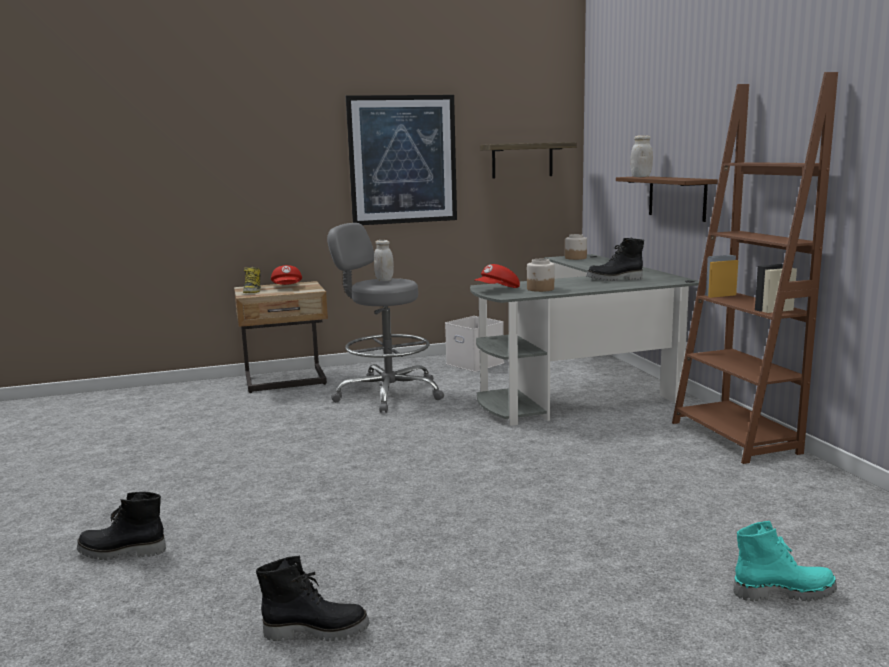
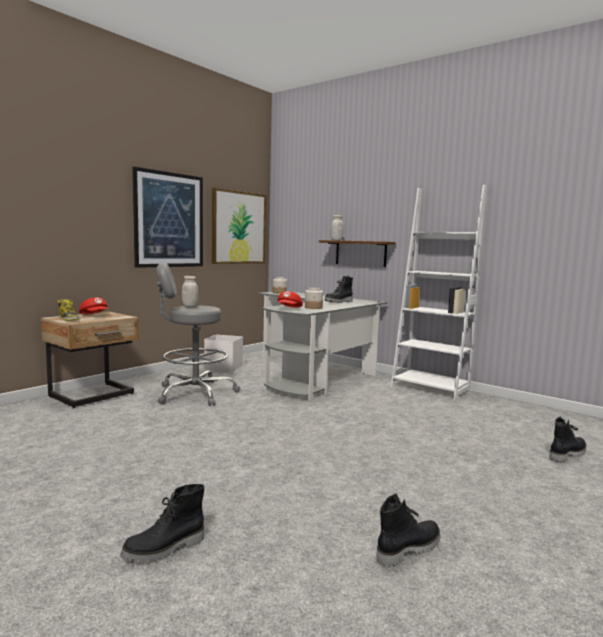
camera: 35 degrees left, 5 degrees down
(522, 160) = (239, 227): shelf -> picture
(734, 437) = (430, 389): brown bookcase -> white bookcase
(783, 592) = (566, 455): turquoise boot -> black boot

